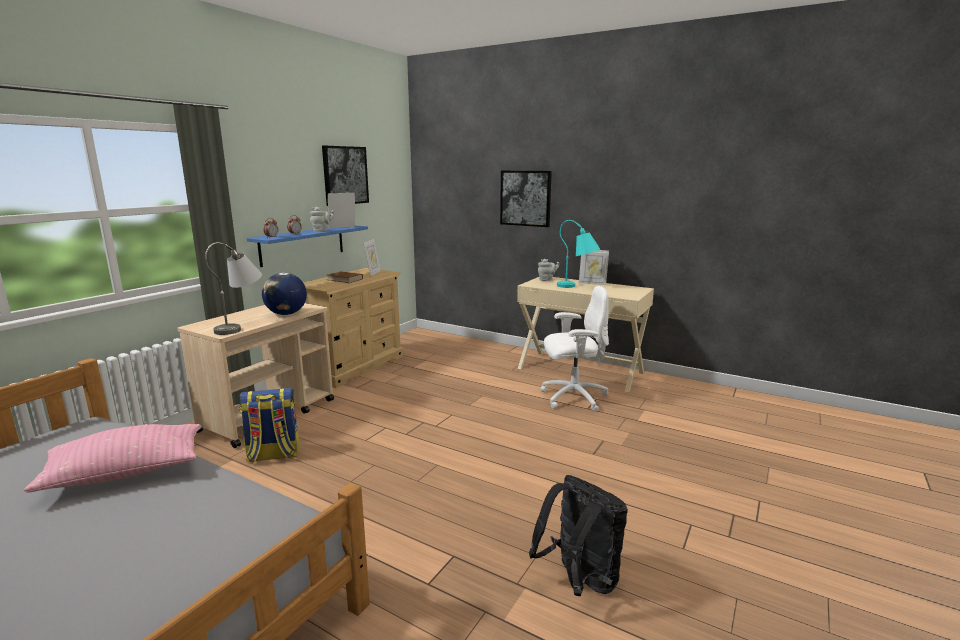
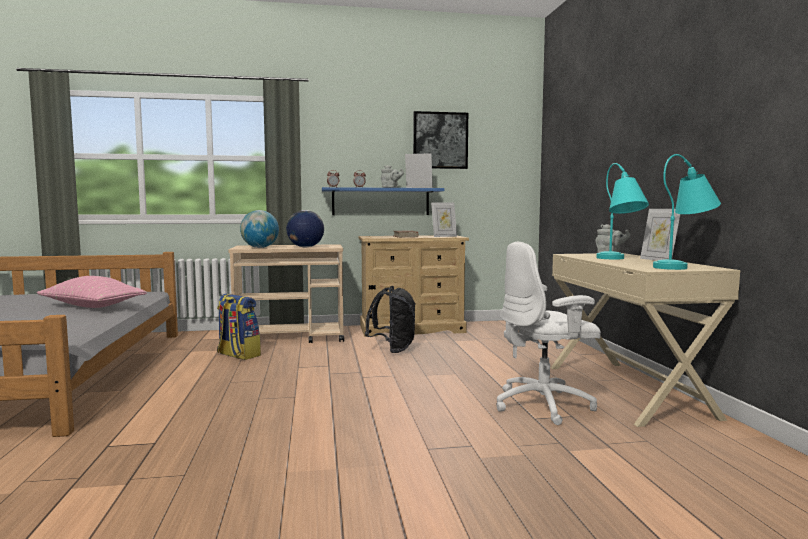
camera: 50 degrees right, 10 degrees down
(242, 326) = (260, 247): grey table lamp -> globe
(525, 198) = (616, 150): picture -> none
(572, 397) = (544, 405): white office chair -> white office chair turned 120 degrees clockwise
(579, 581) = (154, 506): black backpack -> black backpack (393, 349)
(629, 290) = (685, 266): none -> turquoise table lamp

